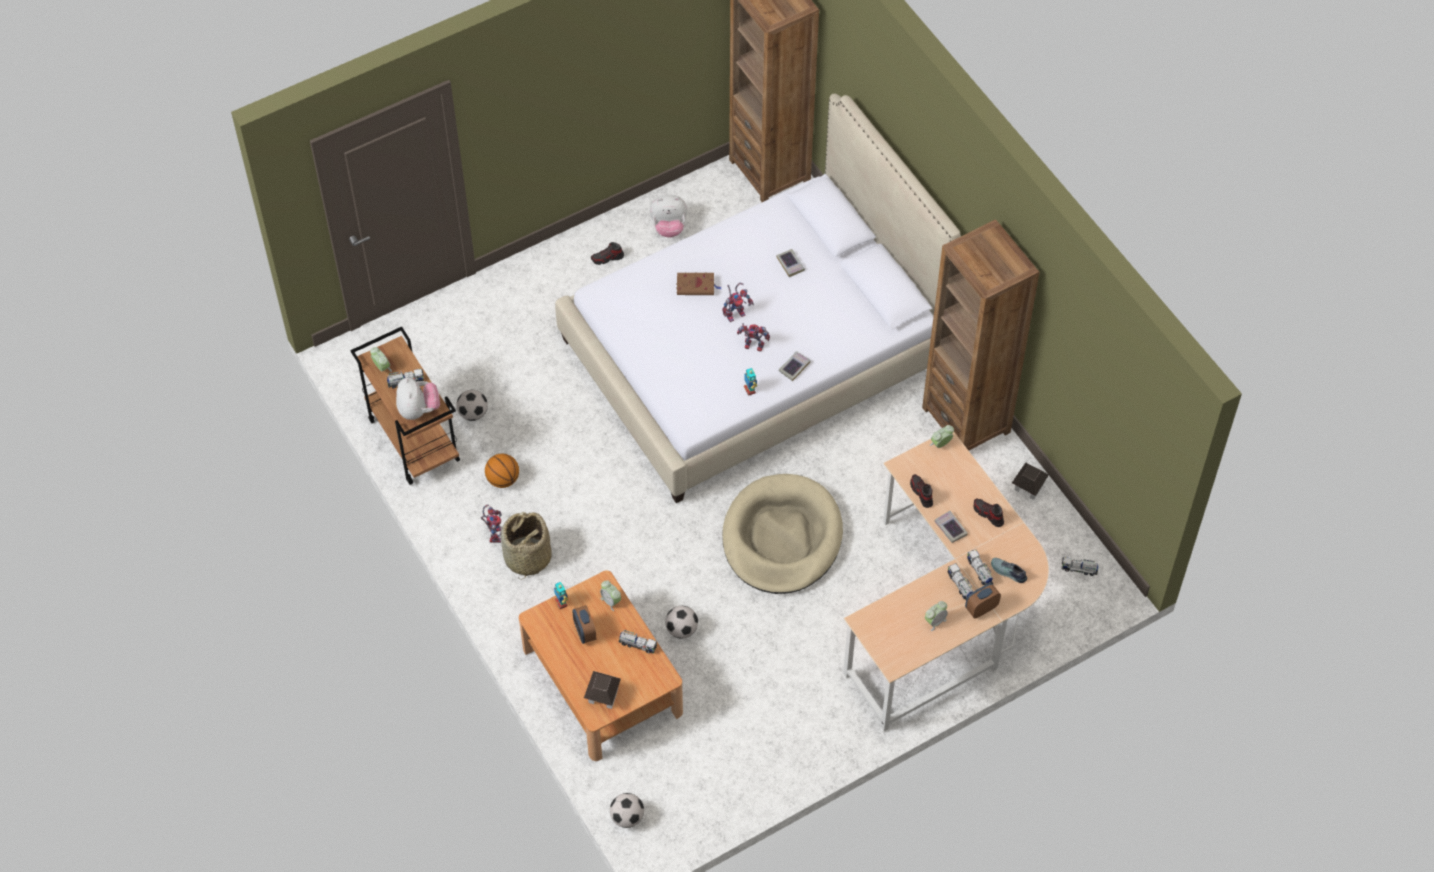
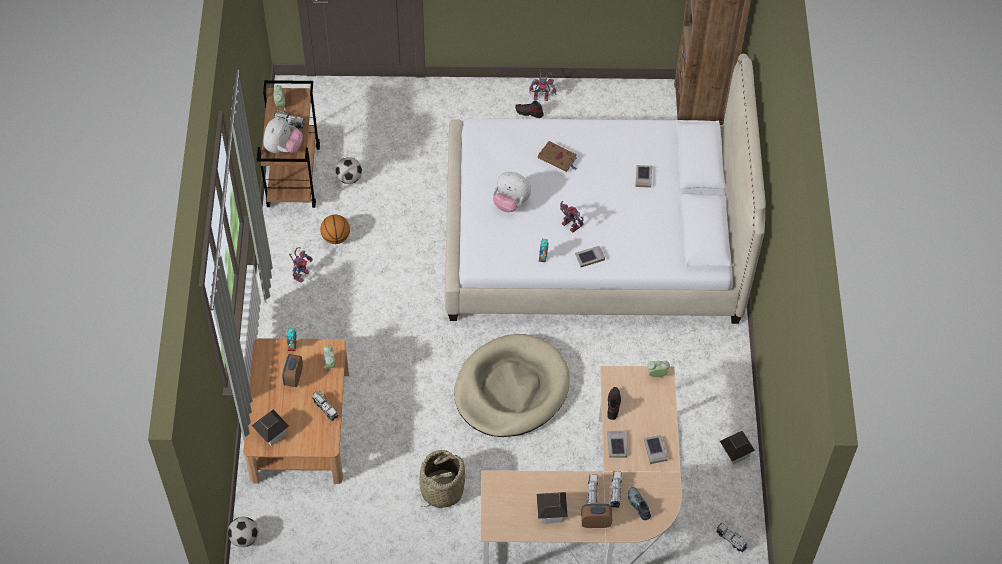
camera: 30 degrees right, 0 degrees up
(527, 557) = (312, 304): basket -> basket (441, 490)
(669, 227) = (592, 111): plush toy -> plush toy (510, 202)
(681, 629) = (386, 418): football -> none
(736, 313) = (574, 193): toy robot -> toy robot (542, 96)
(935, 621) = (551, 512): alarm clock -> toy house
(966, 420) = (721, 373): brown bookcase -> none
(988, 514) = (655, 450): shoe -> book

